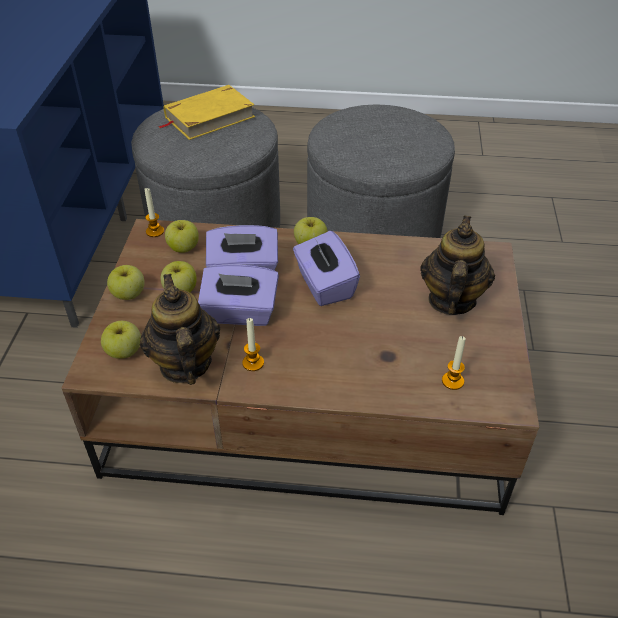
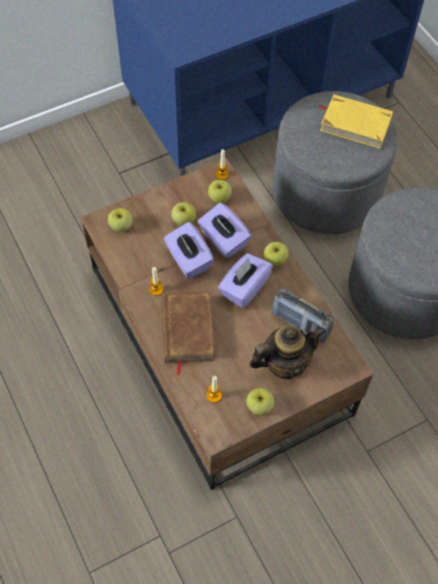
camera: 55 degrees right, 15 degrees up
(129, 294) = (162, 199): apple -> apple (259, 406)
(184, 364) = (132, 259): teapot -> none
(339, 362) = (187, 330): none -> brown book
(409, 264) = (300, 324): none -> radio

